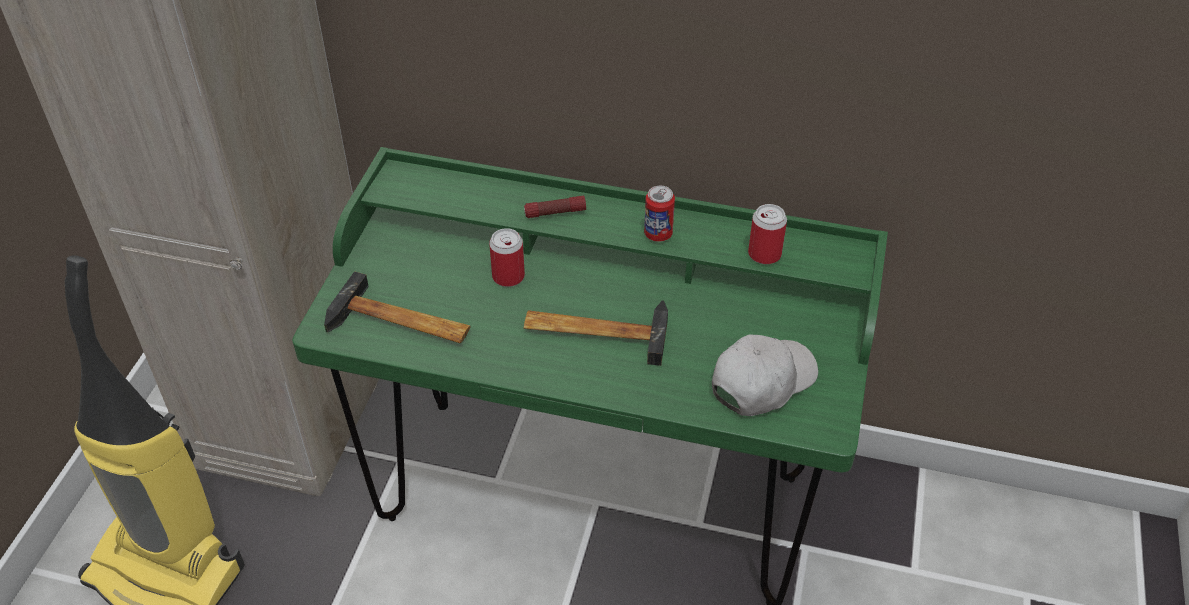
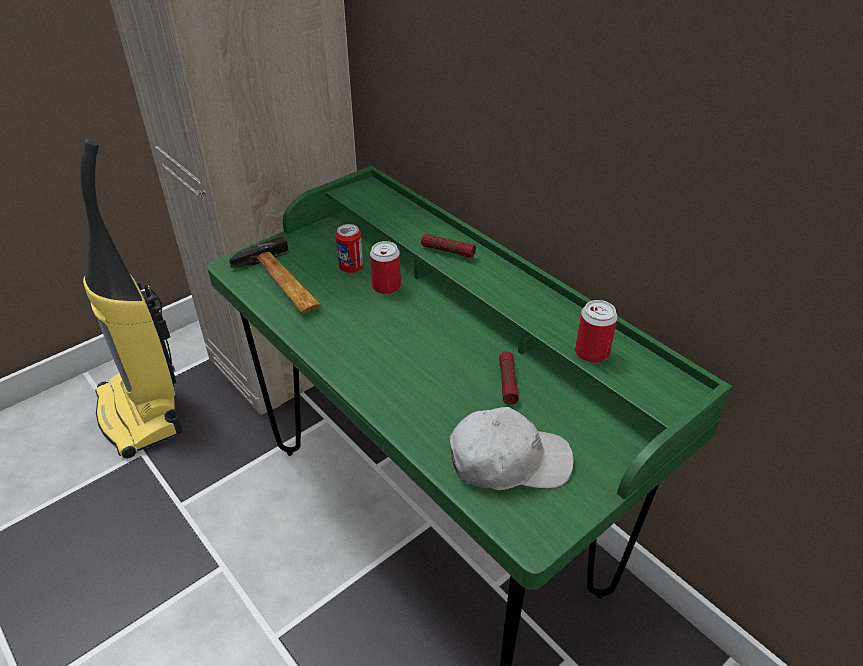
camera: 35 degrees right, 5 degrees down
(595, 330) = (410, 352): hammer -> none
(658, 234) = (513, 298): can -> can (351, 268)
(702, 315) = (507, 382): none -> flashlight

